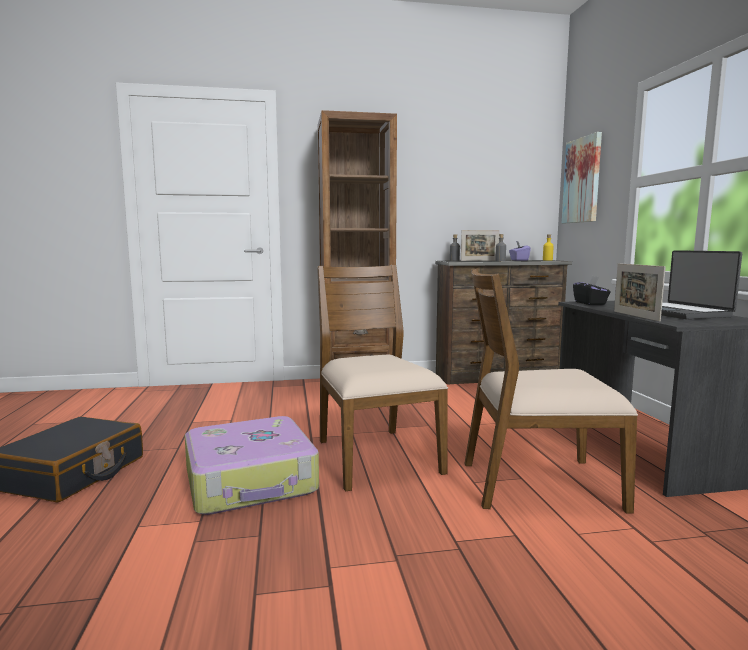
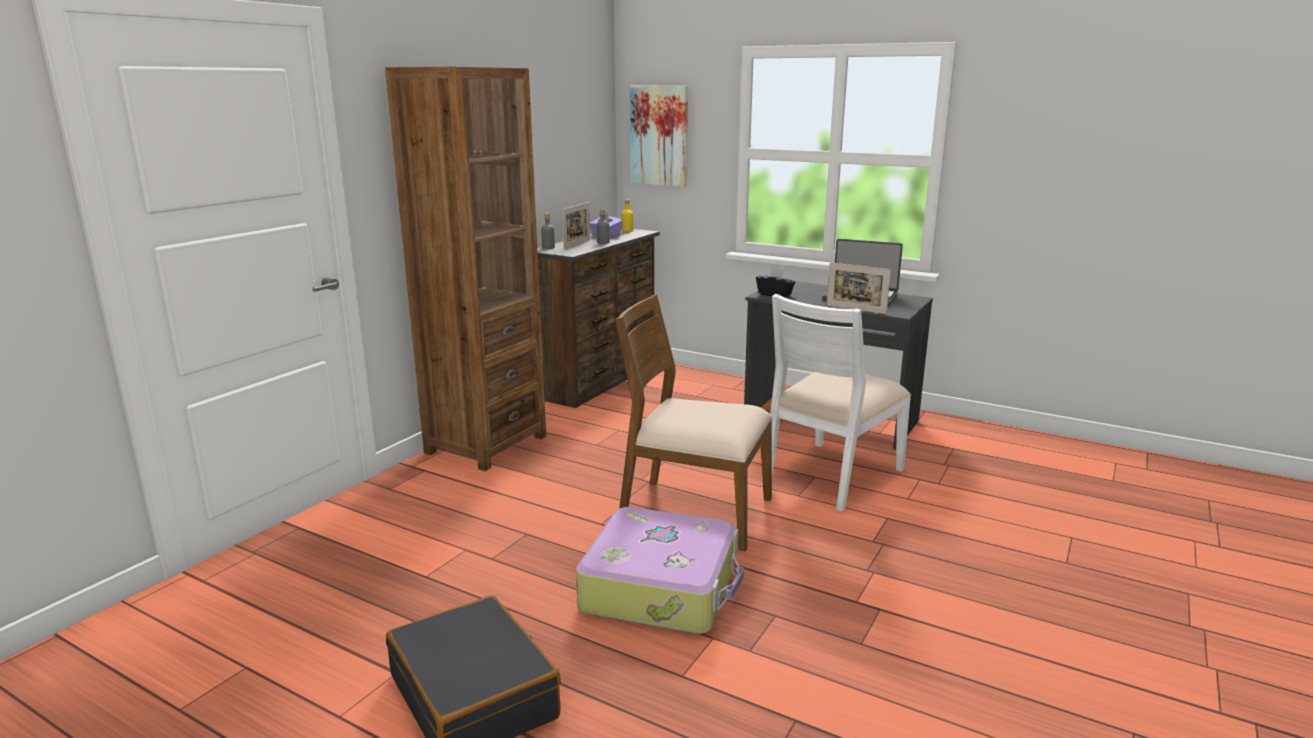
camera: 50 degrees left, 10 degrees up
(537, 484) = (830, 476): brown chair -> white chair

